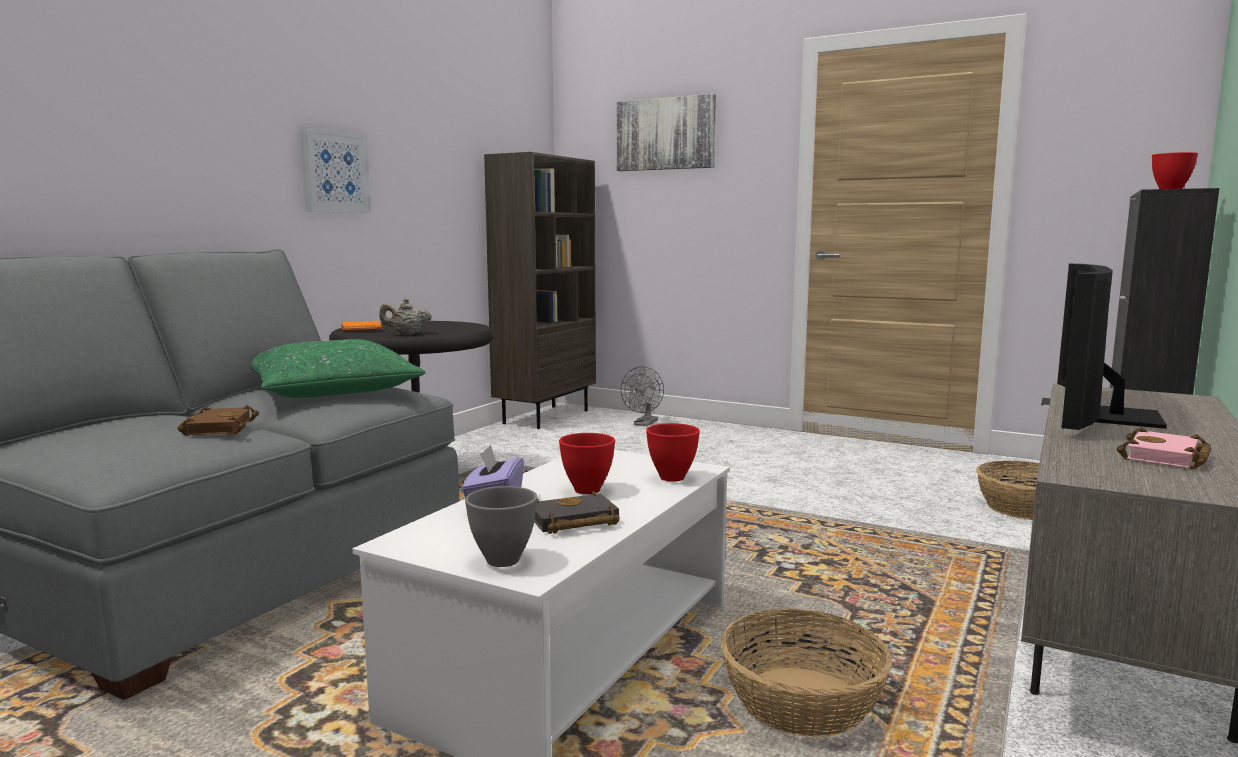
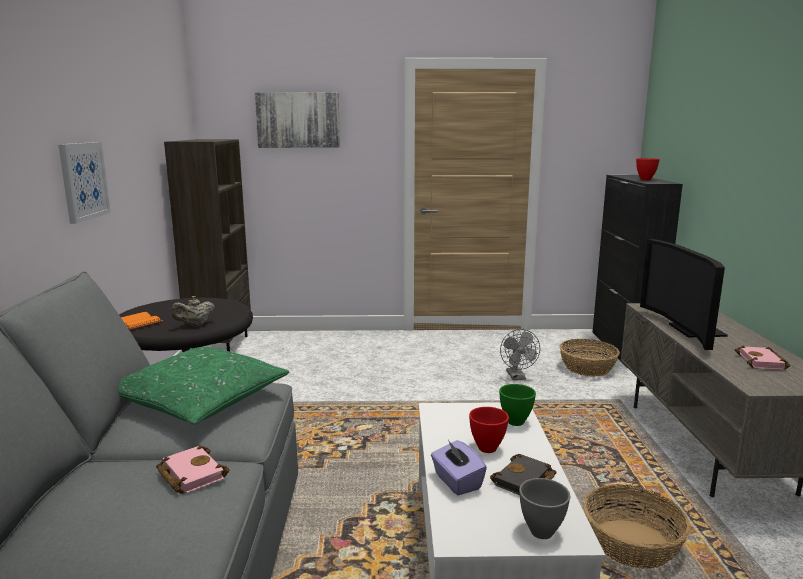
camera: 30 degrees left, 5 degrees up
(218, 427) = (189, 474): brown book -> pink book
(644, 424) = (304, 342): grey fan -> grey fan (517, 377)
(671, 477) = (515, 421): red bowl -> green bowl

